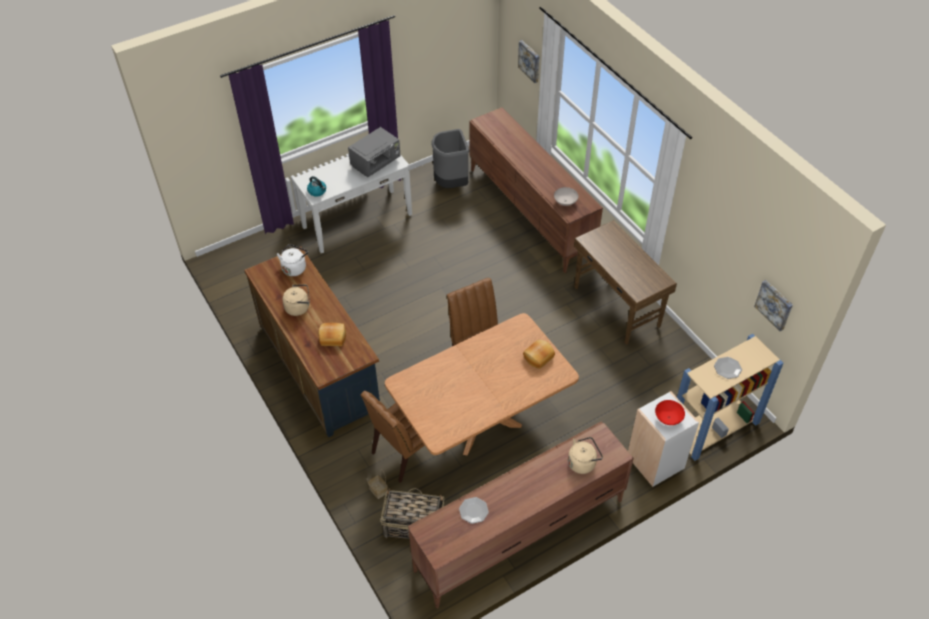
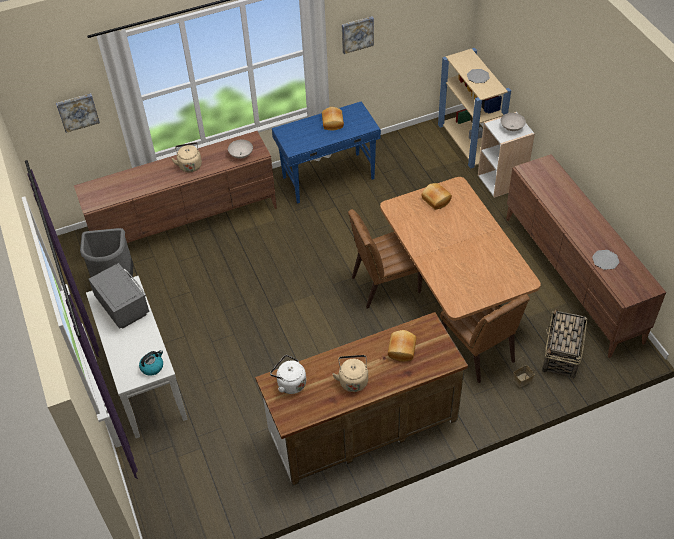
camera: 80 degrees left, 0 degrees up
(319, 367) = (362, 426): blue dresser -> white dresser
(583, 462) = (555, 184): beige kettle -> beige kettle (189, 165)
(617, 307) = (329, 178): brown console table -> blue console table
(634, 264) = (333, 123): none -> bread
(668, 418) = (511, 127): red bowl -> white bowl
(774, 304) = (442, 22): picture -> picture (357, 34)

